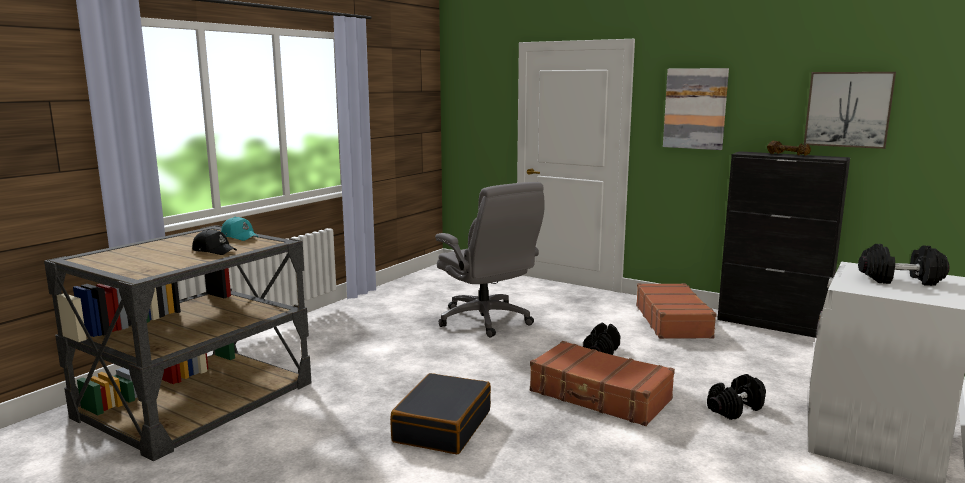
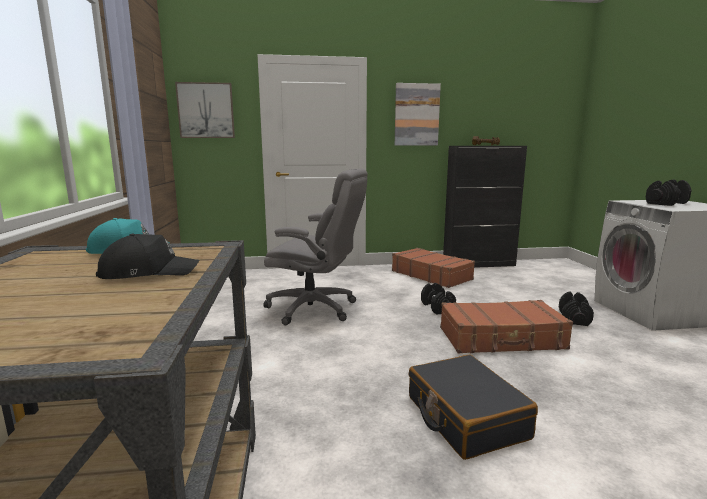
camera: 40 degrees left, 0 degrees up
(848, 109) = (513, 114): picture -> picture (206, 110)

